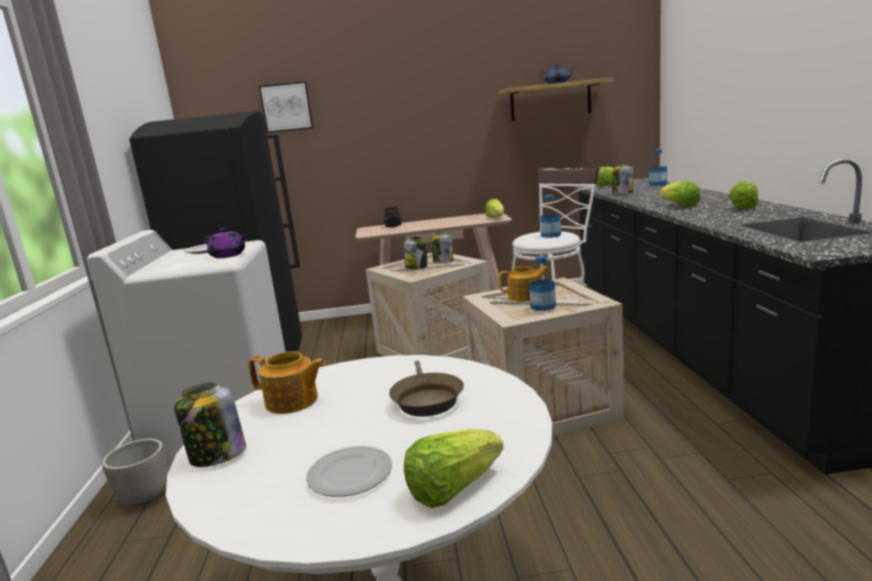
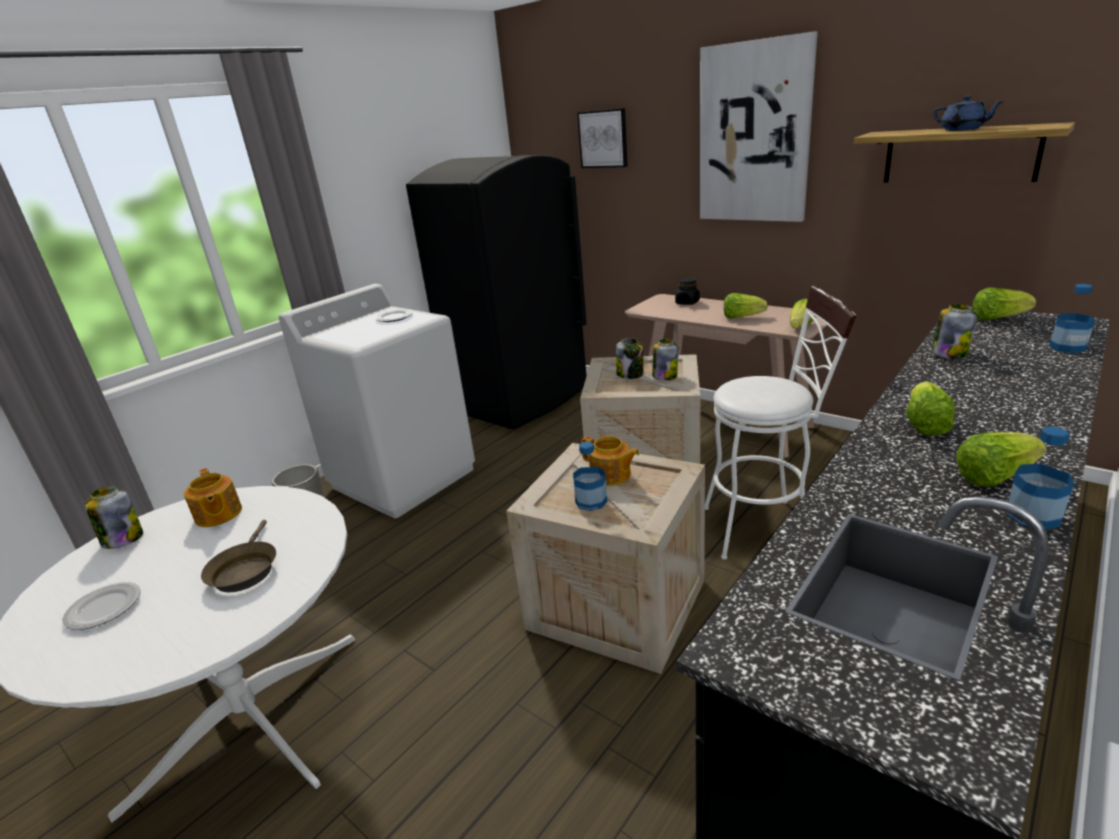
camera: 45 degrees right, 10 degrees up
(228, 255) = (380, 334): purple teapot -> none
(420, 96) = (754, 134): none -> picture
(426, 399) = (245, 570): brown frying pan -> brown frying pan turned 45 degrees counterclockwise
(452, 488) = (91, 666): lettuce -> lettuce (741, 317)
(551, 235) = (762, 393): bottle -> bottle (1033, 516)

